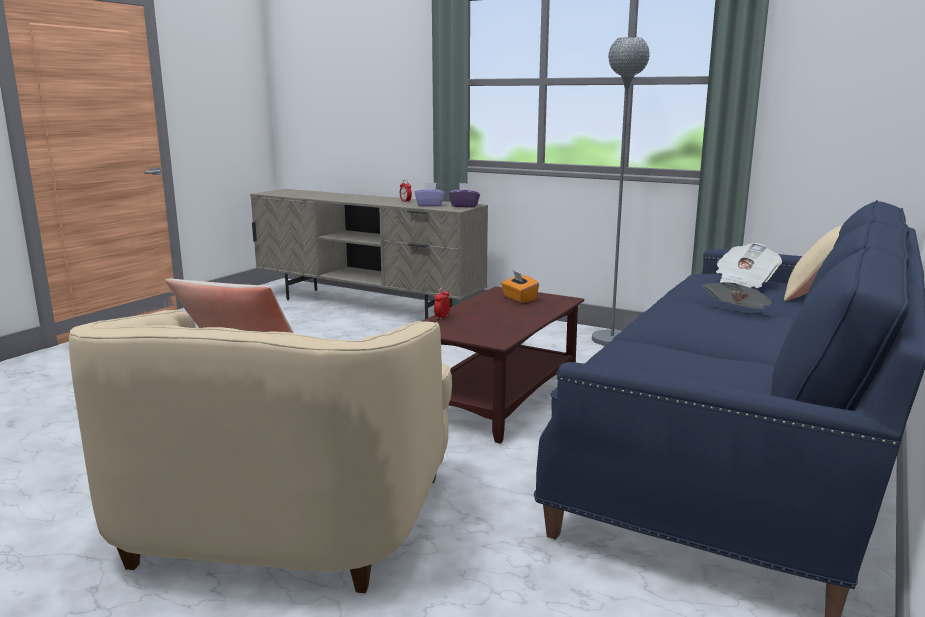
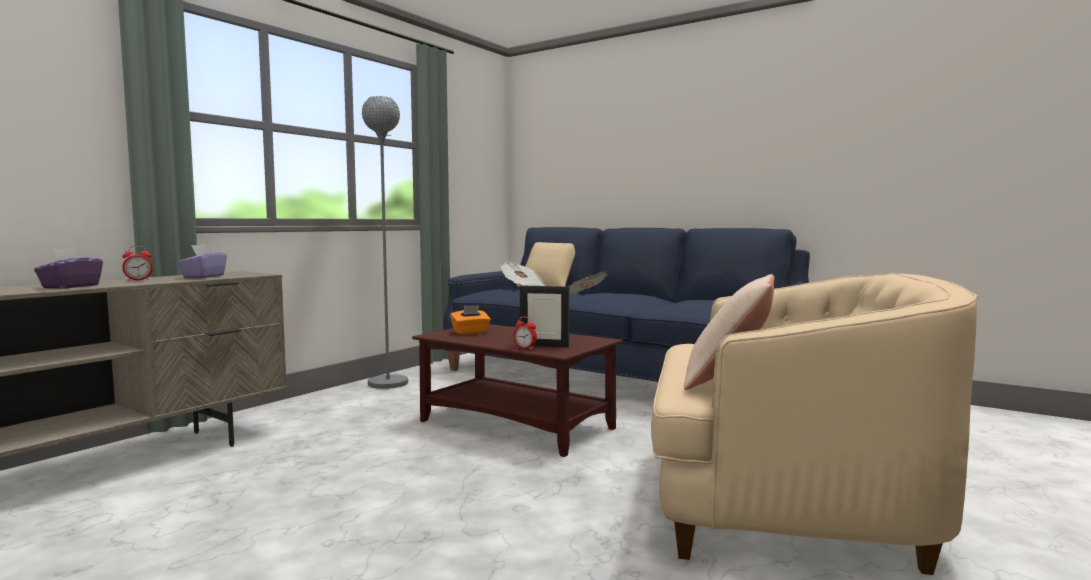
camera: 85 degrees left, 10 degrees down
(458, 322) = (544, 345): none -> picture frame
(464, 206) = (238, 273): purple tissue box -> purple tissue box (70, 286)

